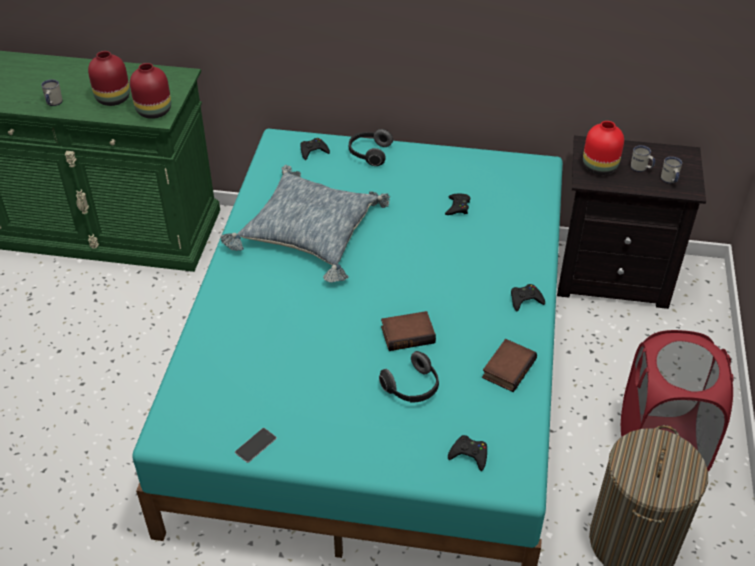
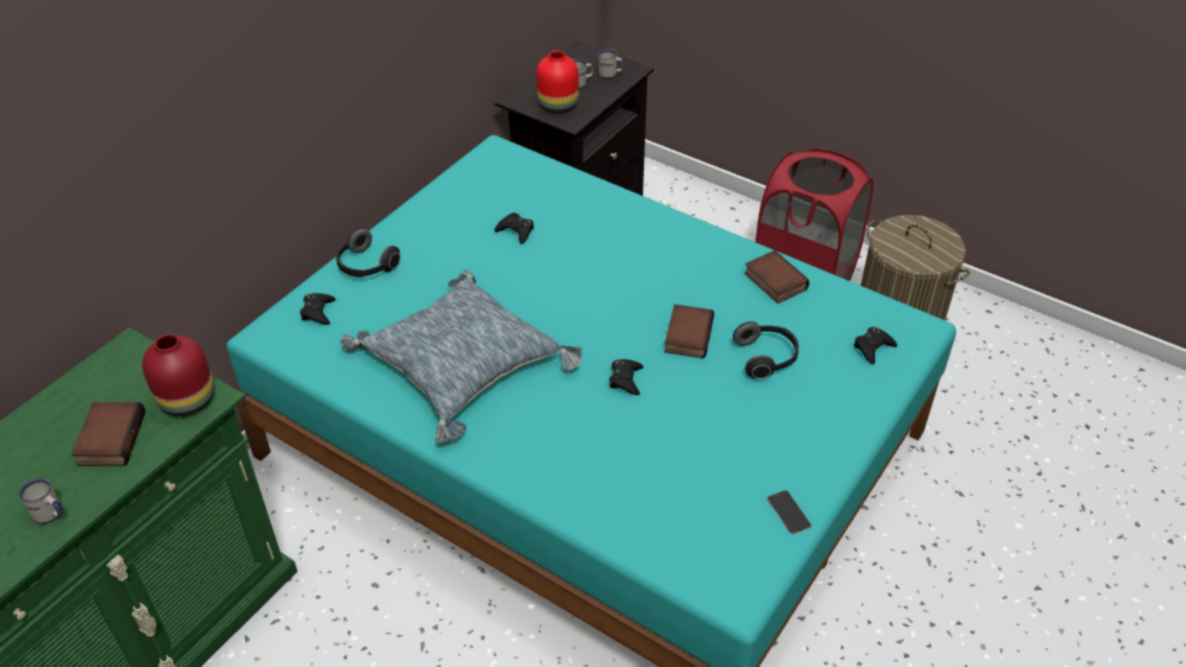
camera: 65 degrees left, 0 degrees up
(114, 98) = (110, 438): red vase -> book
(525, 300) = (688, 236): black game controller -> black game controller (625, 379)

